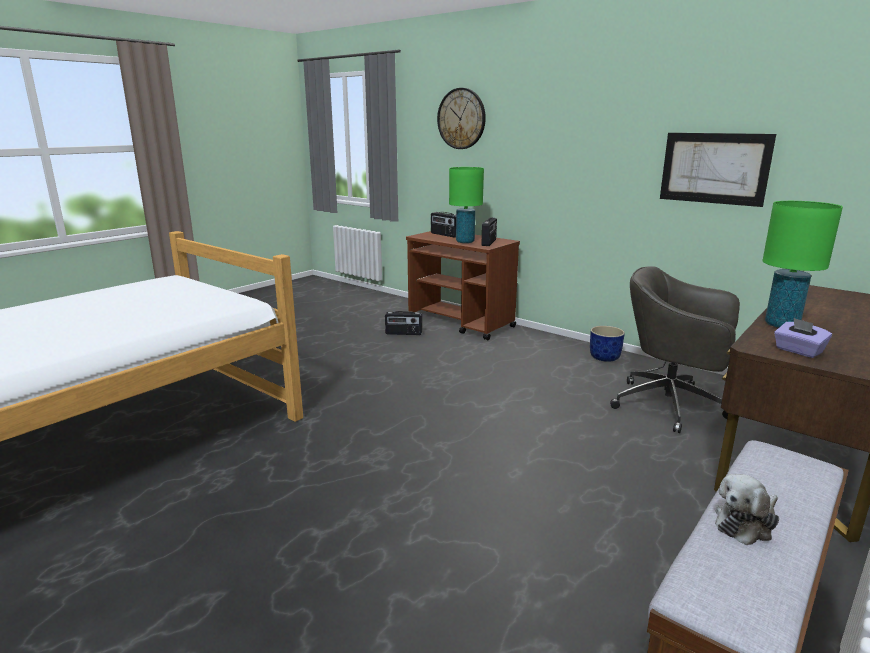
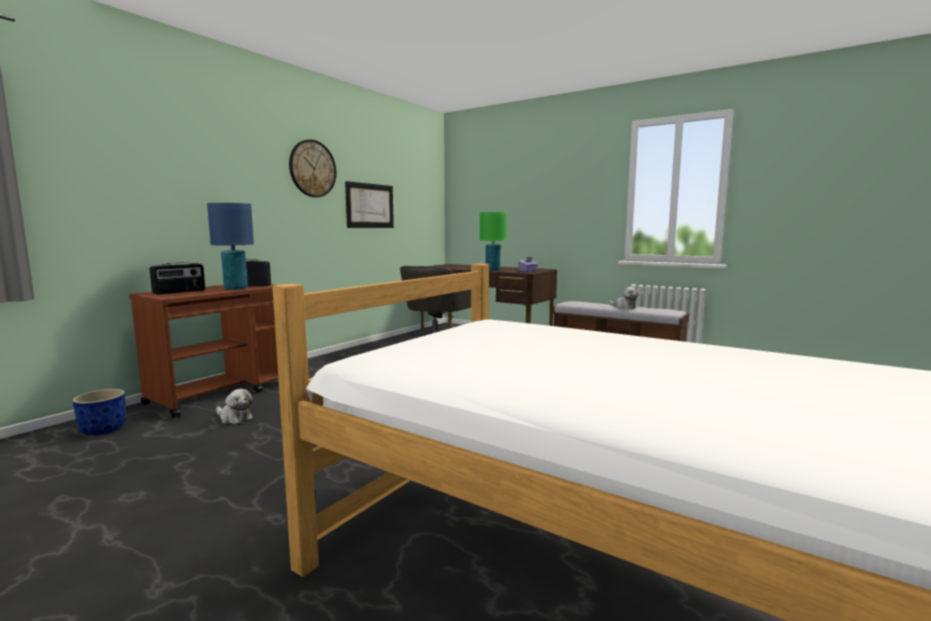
camera: 95 degrees left, 10 degrees down
(403, 333) = (234, 418): radio -> plush toy
(461, 119) = (141, 146): wall clock -> wall clock (312, 168)
(465, 242) = (236, 288): green table lamp -> blue table lamp
(605, 357) = (353, 354): blue planter -> blue planter (103, 430)

